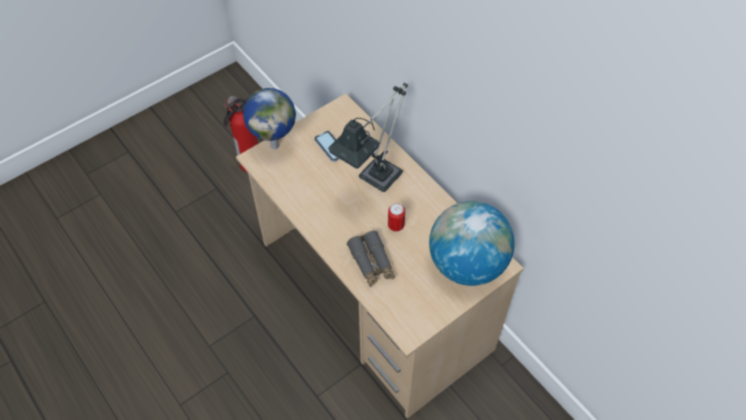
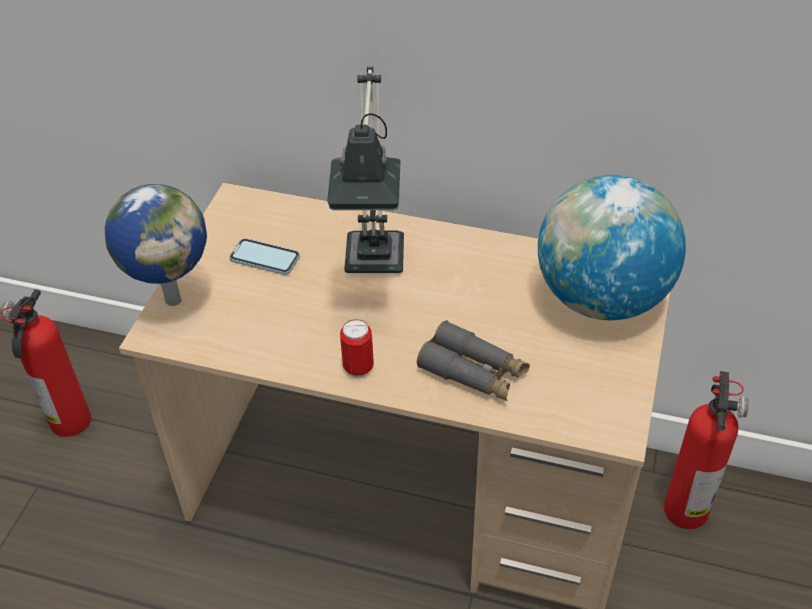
camera: 35 degrees left, 10 degrees down
(396, 226) = (460, 306): can -> can (358, 367)
(501, 394) = (686, 507): none -> fire extinguisher

